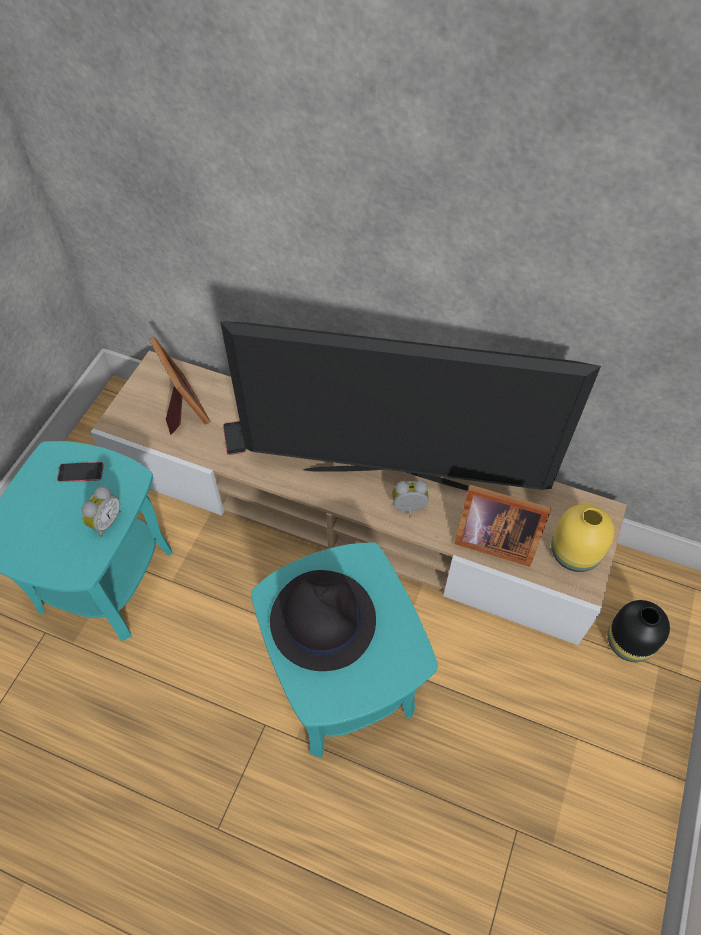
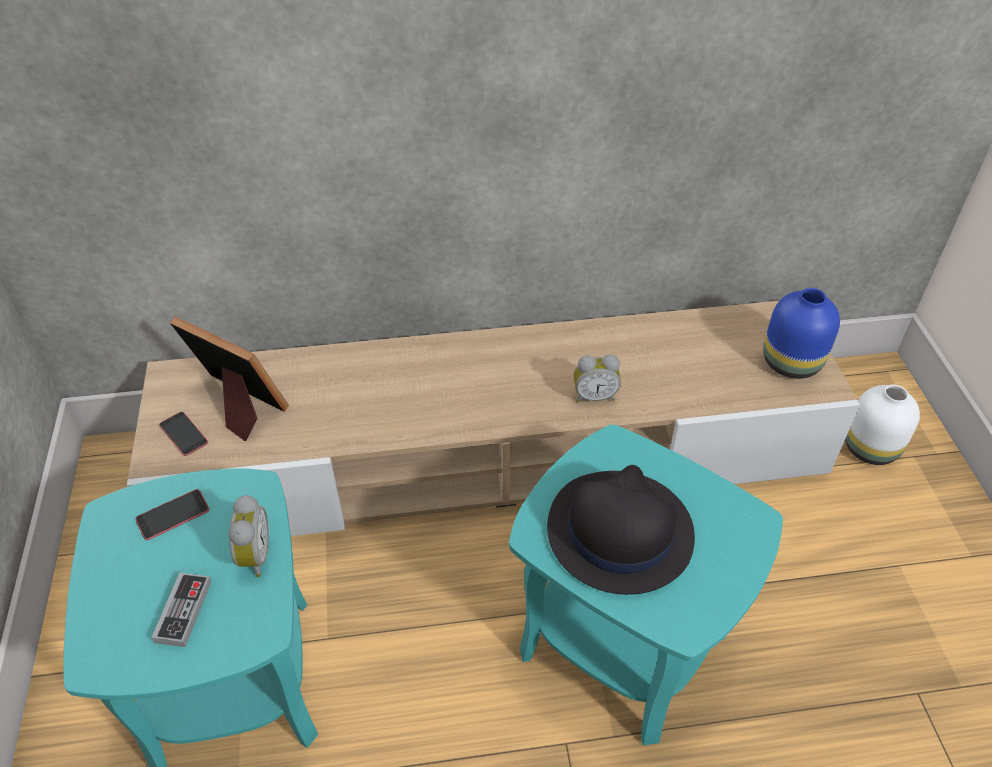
camera: 30 degrees left, 10 degrees down
(50, 536) = (183, 611): none -> game controller
(234, 438) = (332, 410): phone -> phone (183, 434)
(394, 479) = (555, 373): television -> none
(409, 509) = (594, 396): alarm clock -> alarm clock turned 150 degrees counterclockwise
(492, 538) = (702, 385): picture frame -> none
(572, 553) = (790, 363): yellow vase -> blue vase
(630, 643) = (872, 448): black vase -> white vase

